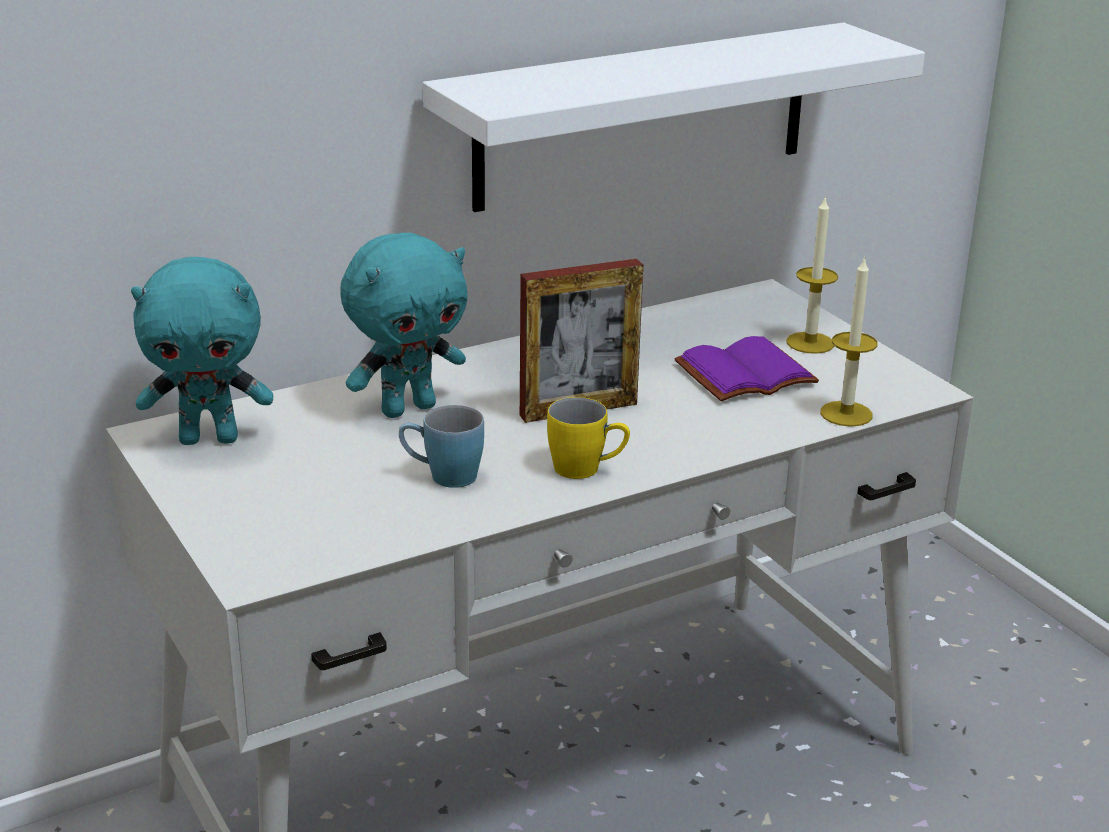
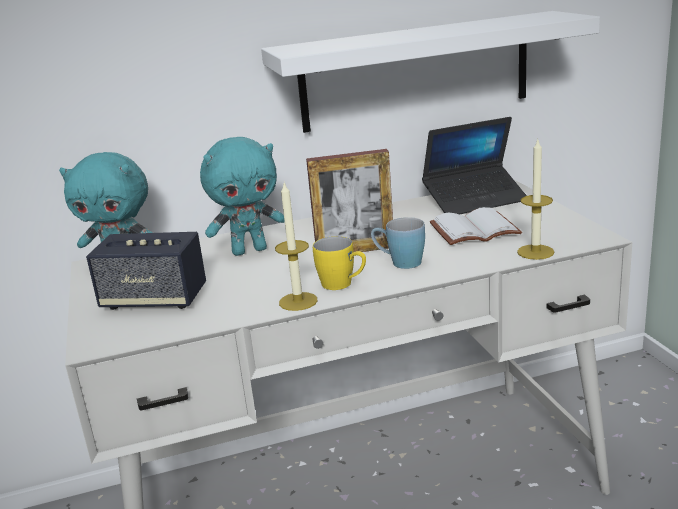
camera: 15 degrees right, 5 degrees down
(301, 498) = (154, 300): none -> speaker
(442, 476) = (248, 288): blue mug -> blue mug (399, 262)
(727, 318) = (475, 200): none -> laptop
(745, 376) = (474, 231): purple book -> white book
(810, 343) = (525, 212): candle -> candle (298, 301)

